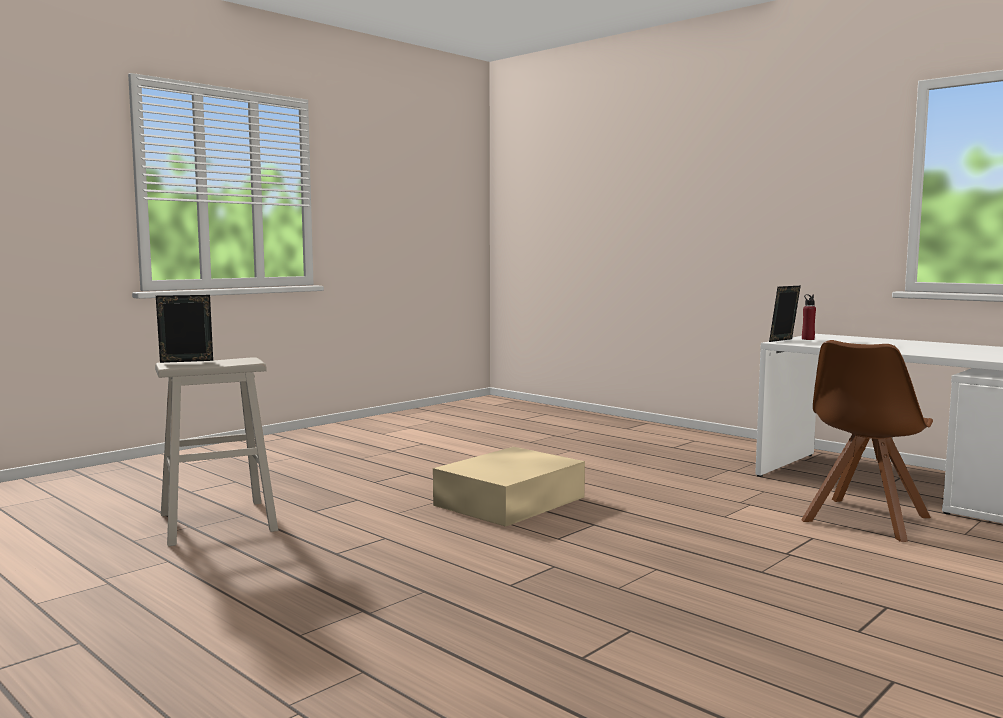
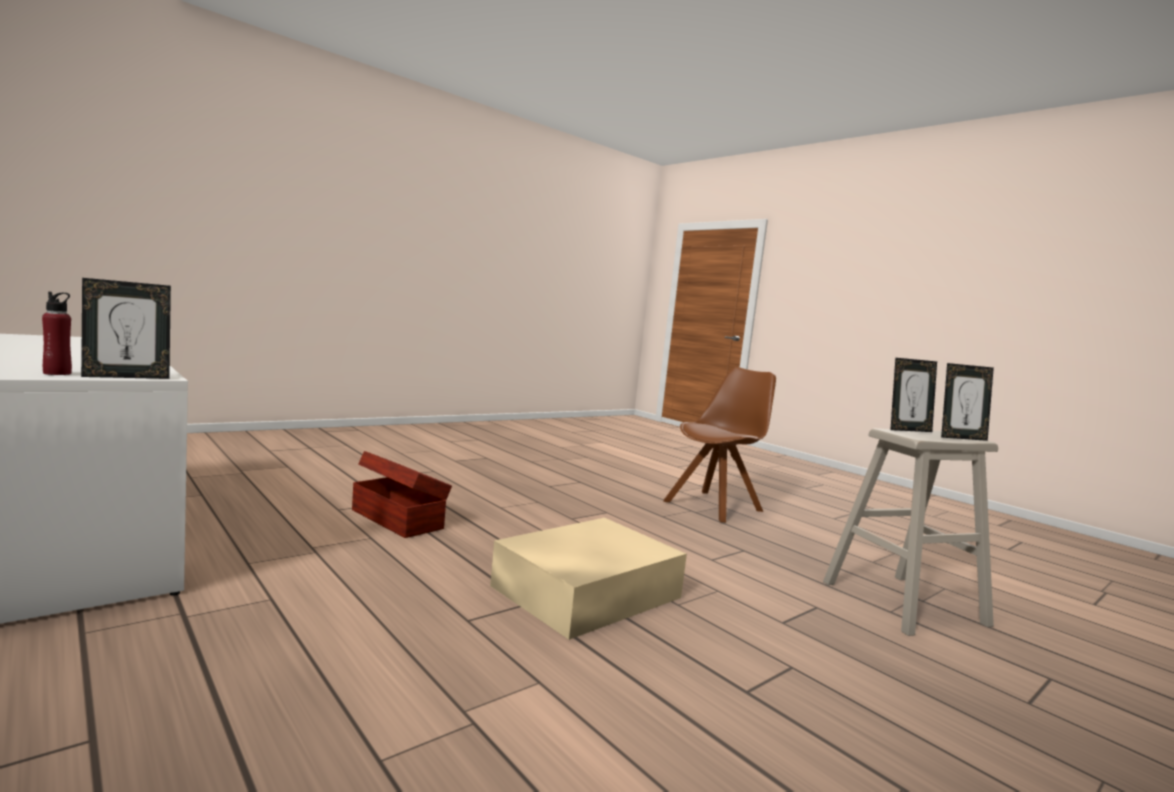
camera: 175 degrees left, 0 degrees up
(223, 364) = (908, 430): none -> picture frame
(738, 536) = (397, 518): none -> brown storage box
(864, 520) = (247, 515): brown chair -> brown chair (715, 506)

